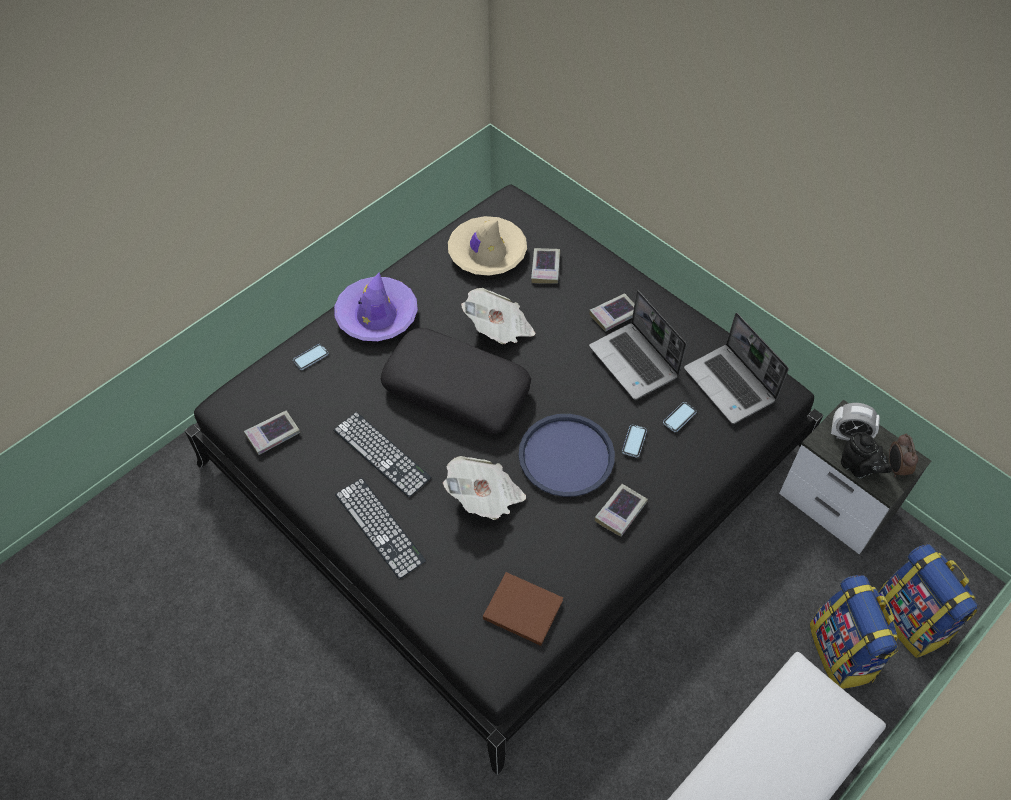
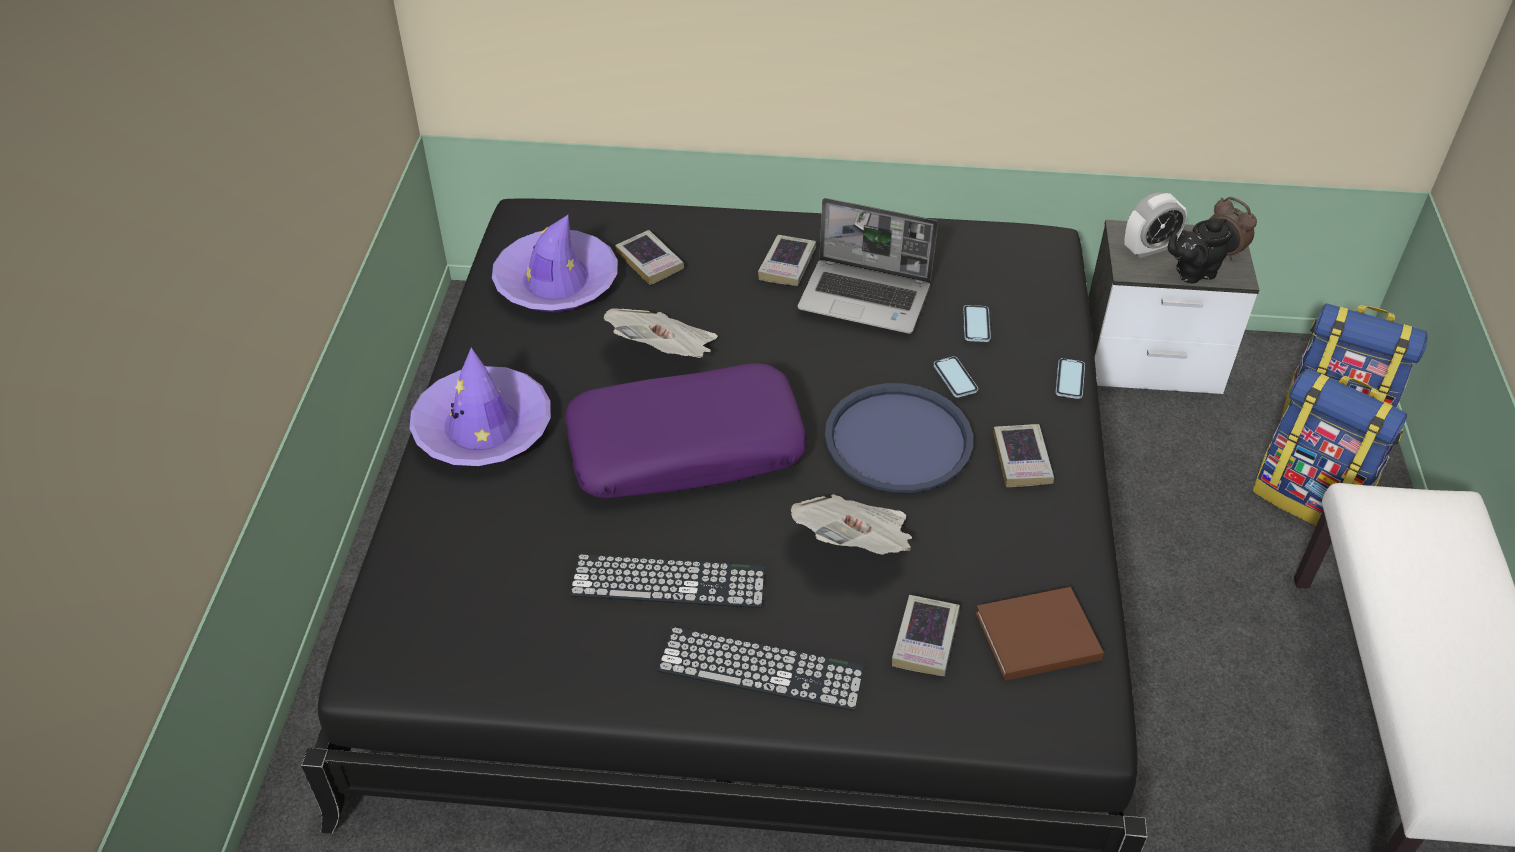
camera: 40 degrees left, 10 degrees down
(273, 435) = (486, 657): book -> book (925, 639)
(311, 357) = (439, 531): phone -> phone (1069, 380)
(457, 389) = (686, 447): black pillow -> purple pillow
(487, 253) = (556, 282): beige hat -> purple hat
(731, 385) = (992, 263): laptop -> none
(858, 468) = (1192, 272): black teapot -> black teapot turned 150 degrees clockwise

